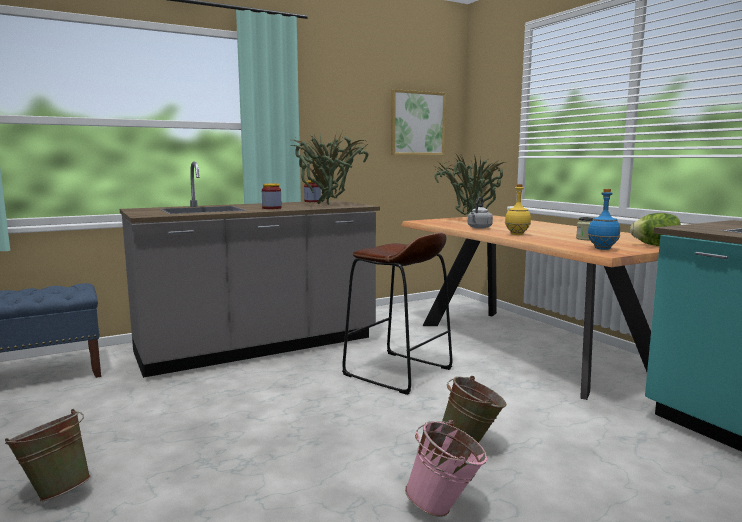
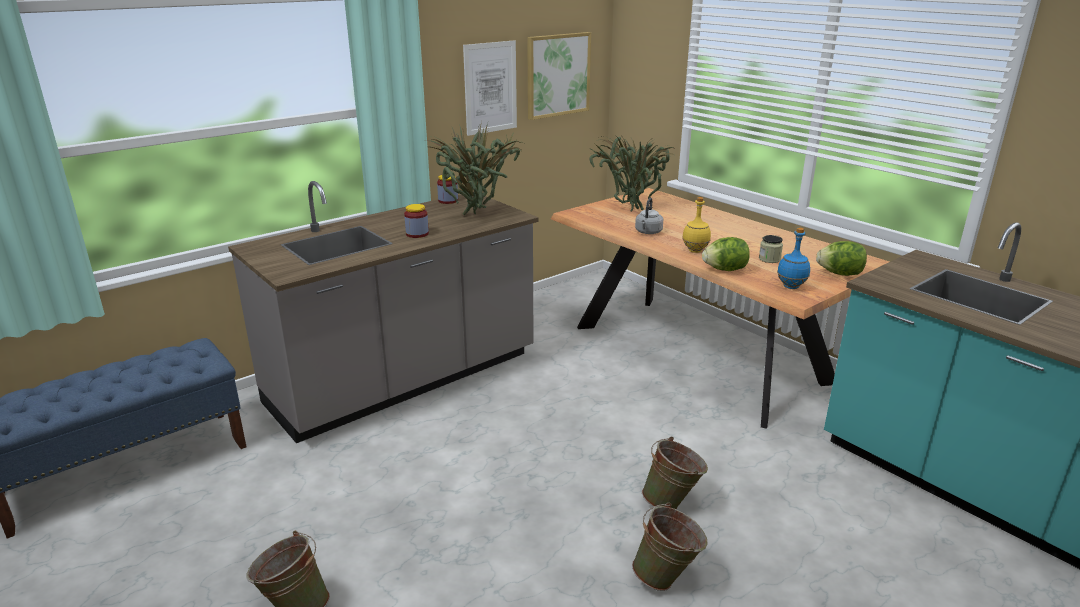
camera: 10 degrees left, 15 degrees up
(358, 124) = (490, 88): none -> picture
(397, 372) = (573, 407): brown stool -> none
(446, 508) = (667, 578): pink bucket -> green bucket
(540, 241) = (725, 269): none -> lettuce

